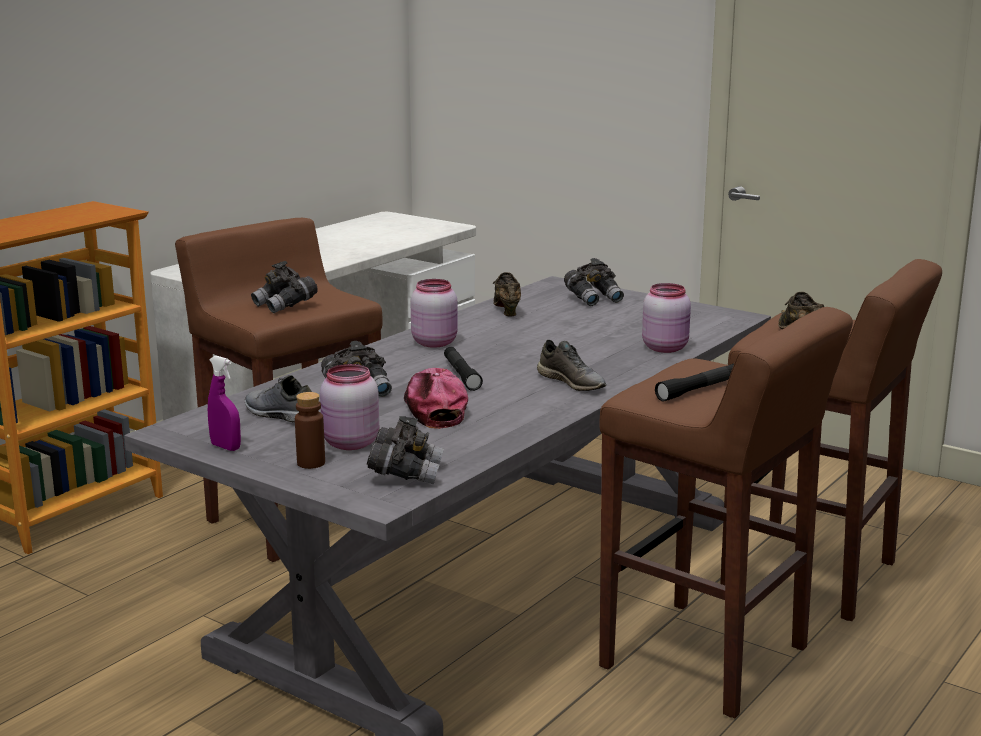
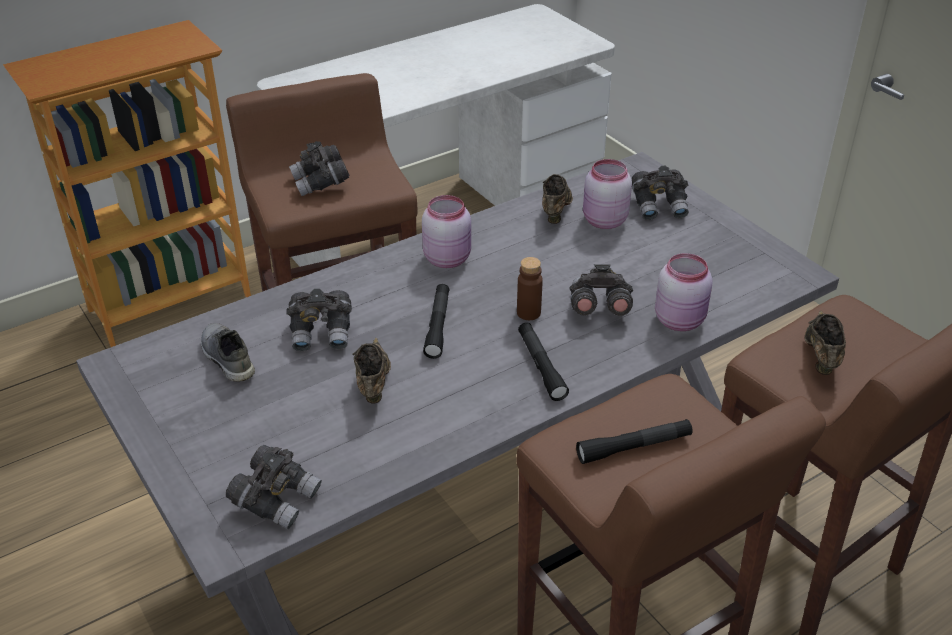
camera: 20 degrees right, 20 degrees up
(225, 447) = (146, 405): purple spray bottle -> none
(311, 463) = (203, 455): brown bottle -> brown bottle (528, 313)
(349, 443) = (257, 428): pink jar -> pink jar (603, 221)
(433, 409) = (373, 384): cap -> brown shoe
(572, 382) = (541, 366): grey shoe -> black flashlight
(592, 350) = (598, 308): none -> grey binoculars

